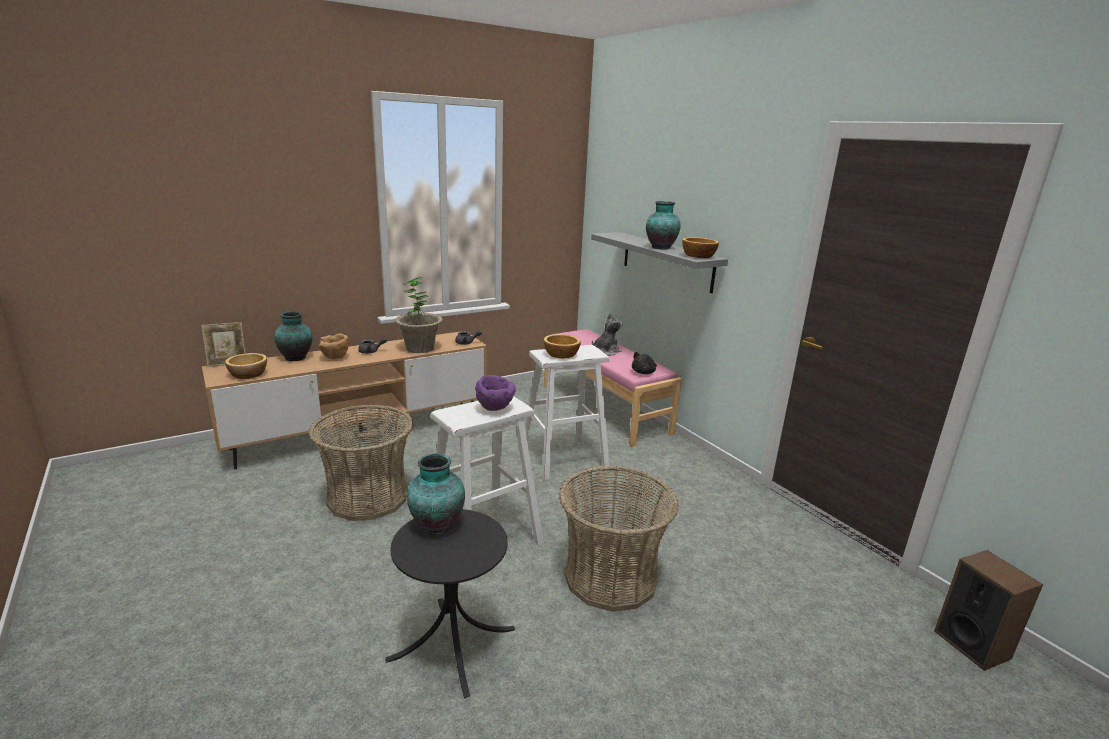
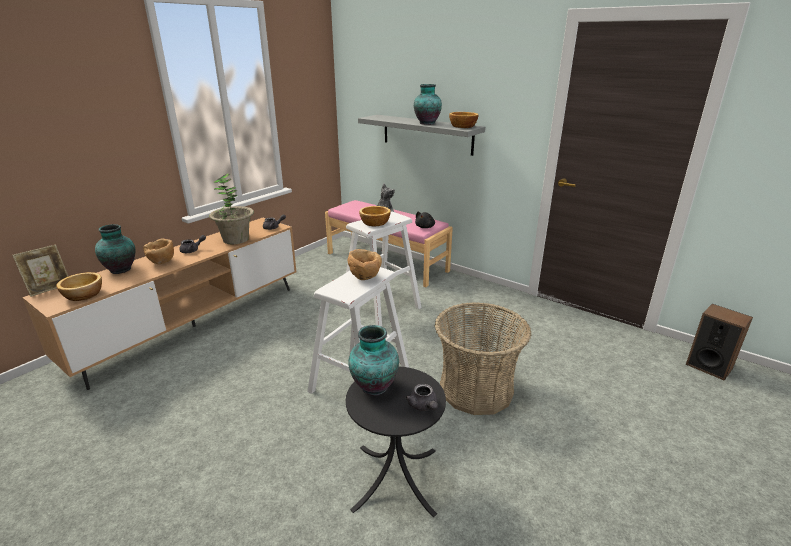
camera: 20 degrees left, 5 degrees up
(367, 497) = (240, 381): basket -> none
(470, 559) = (423, 406): none -> grey teapot
(495, 408) = (365, 277): purple bowl -> brown bowl

